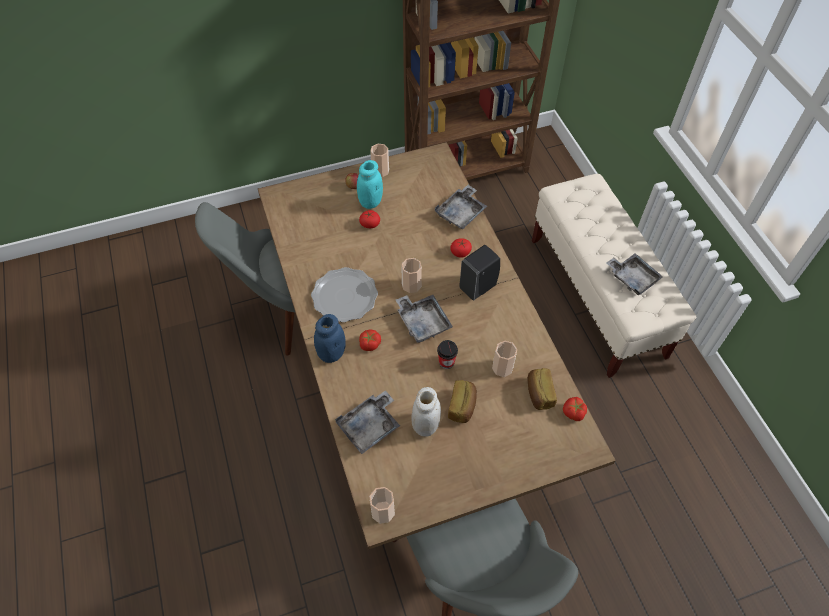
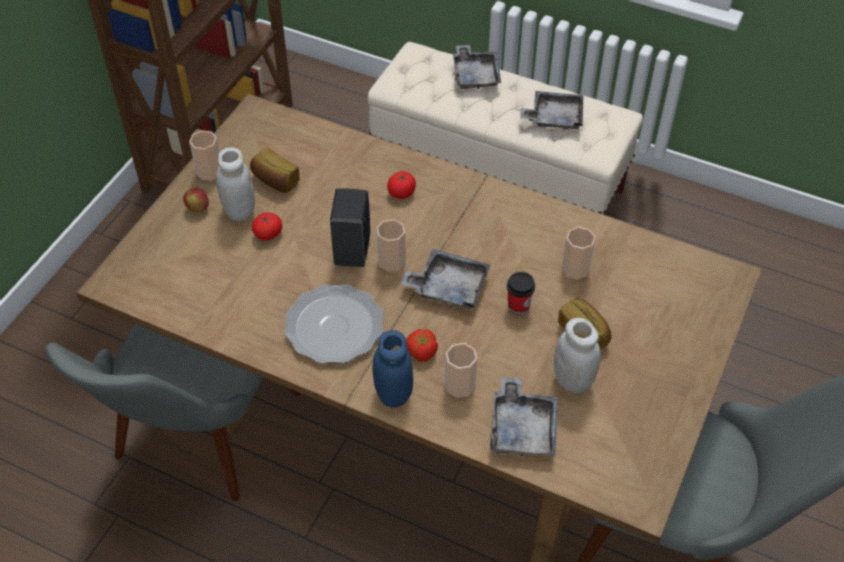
camera: 45 degrees left, 5 degrees down
(370, 202) = (239, 211): turquoise jar -> white jar
(383, 512) = (634, 493): cup -> cup (460, 385)
(461, 213) = (355, 153): grey tray -> grey tray (475, 75)
(478, 287) = (461, 211): black soap dispenser -> black soap dispenser (352, 249)
(539, 394) = (635, 265): bread -> bread (275, 181)
(573, 412) = (682, 257): tomato -> none

